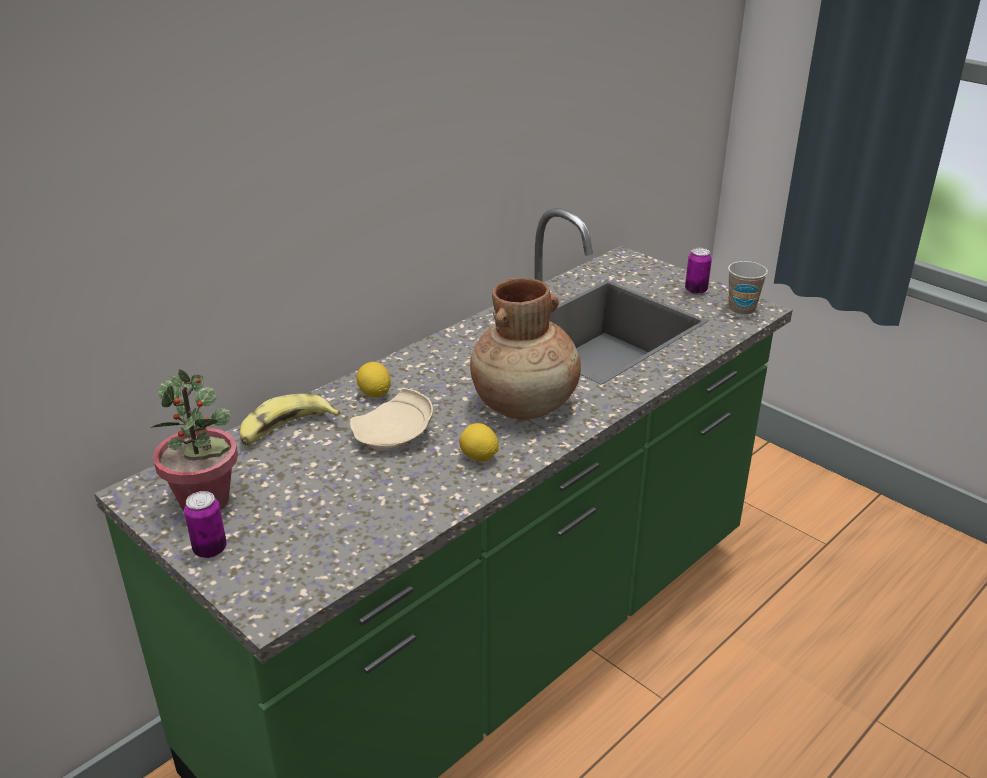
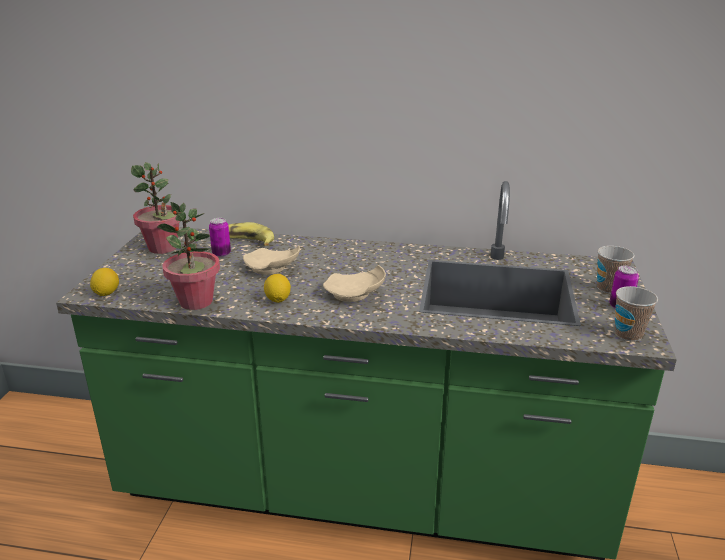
camera: 55 degrees right, 5 degrees down
(210, 549) = (125, 263): can -> can (221, 253)
(374, 394) = (308, 250): lemon -> lemon (106, 293)
(413, 518) = (196, 302): none -> potted plant
(525, 405) = (355, 295): brown vase -> beige plate
(661, 280) = (608, 288): none -> cup

